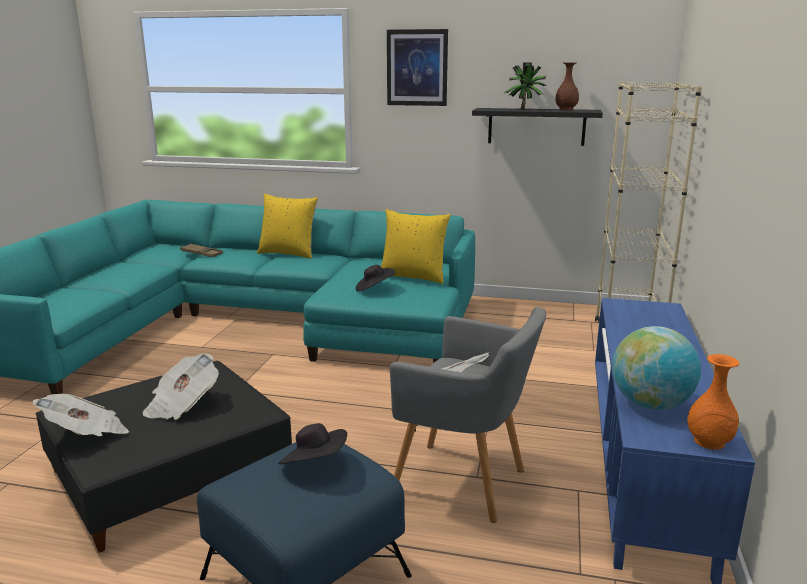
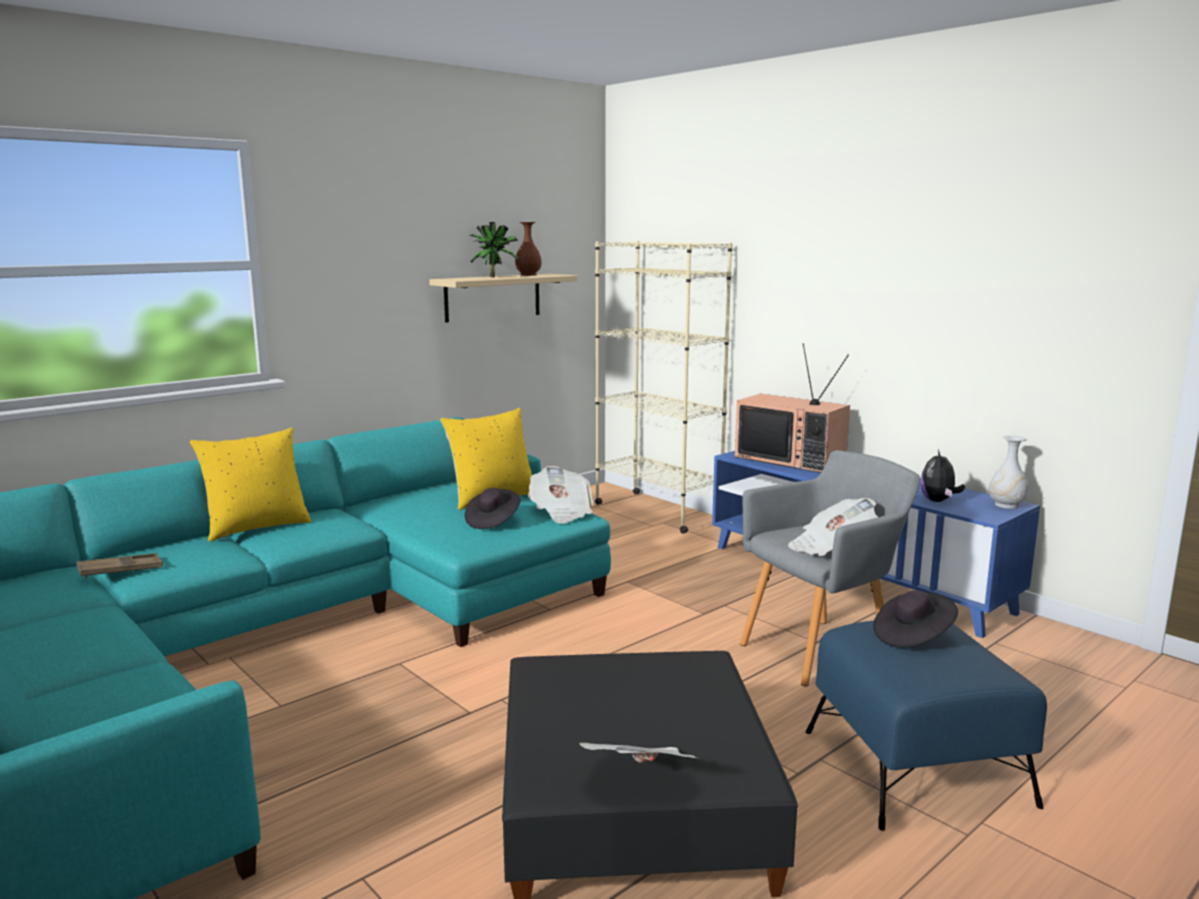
camera: 55 degrees left, 5 degrees down
(182, 405) = (631, 700): newspaper -> newspaper (561, 512)
(417, 68) = (353, 229): picture -> none
(536, 126) = (493, 297): black shelf -> beige shelf
(650, 404) = (938, 501): globe -> plush toy
(652, 323) = (792, 460): none -> television
(709, 442) = (1007, 505): orange vase -> white vase

